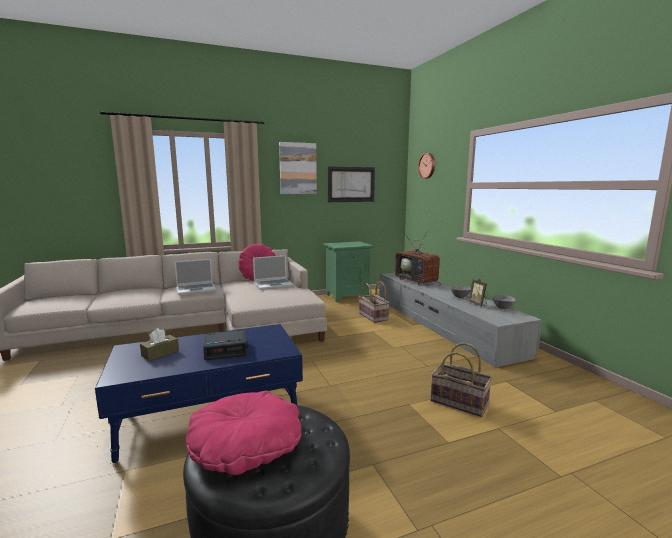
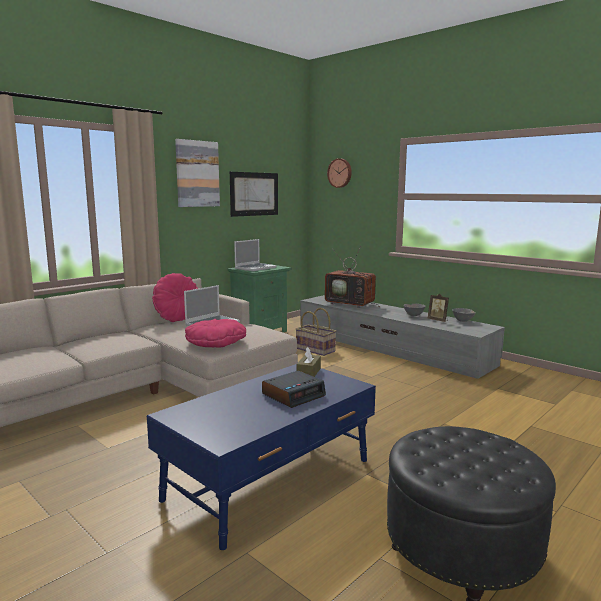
camera: 25 degrees left, 0 degrees up
(160, 353) = (226, 411): brown tissue box -> brown tissue box (308, 373)
(196, 289) = (116, 341): laptop -> laptop (255, 268)
(245, 443) = (451, 462): pink pillow -> pink pillow (214, 342)
(459, 402) = (482, 412): basket -> none

